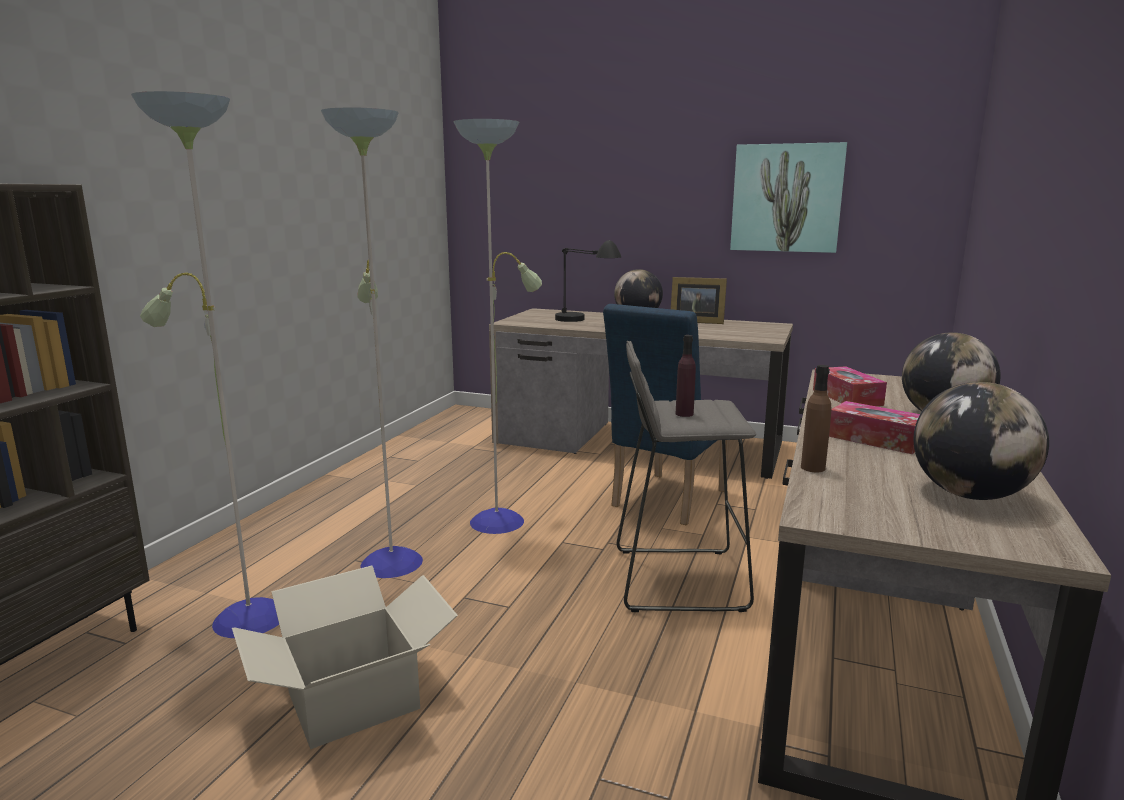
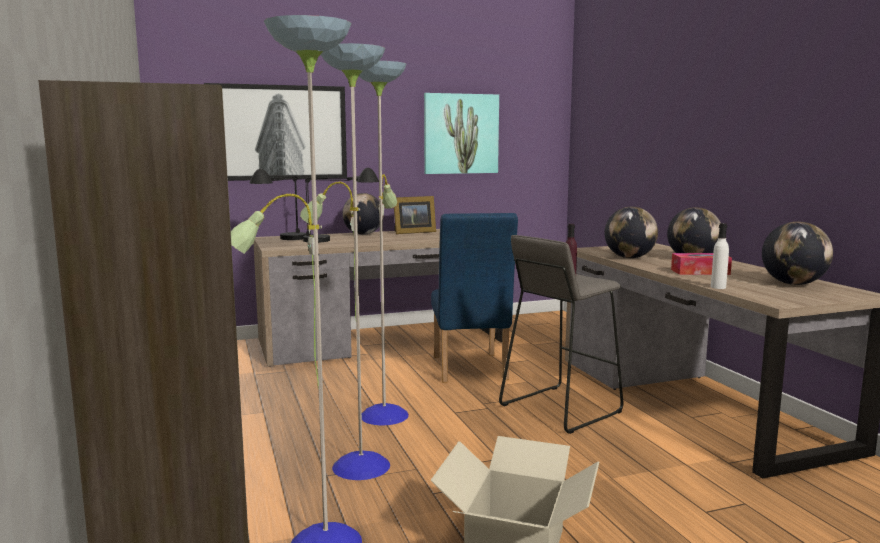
camera: 40 degrees left, 5 degrees down
(537, 316) = (281, 241): none -> black table lamp
(564, 197) = (278, 132): none -> picture
(813, 468) = (718, 287): brown bottle -> white bottle
(847, 397) = (629, 257): tissue box -> globe

